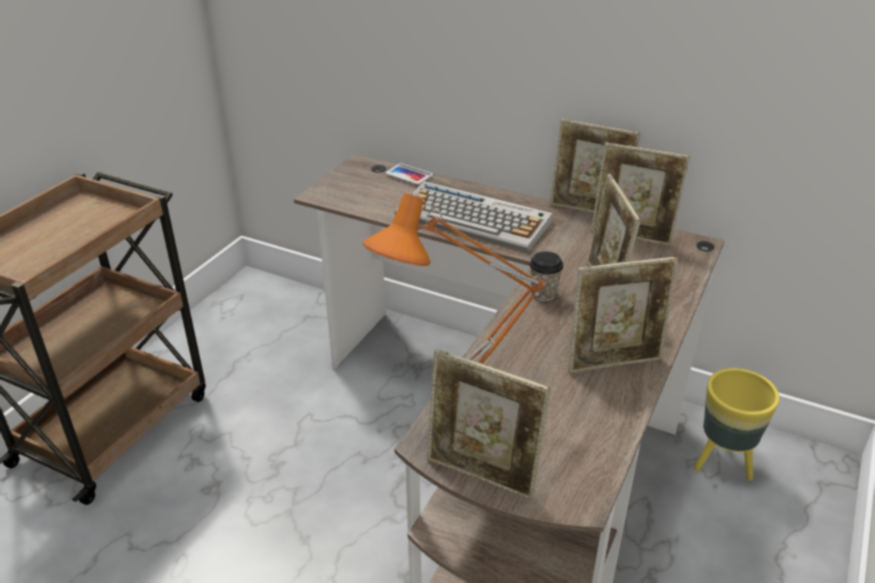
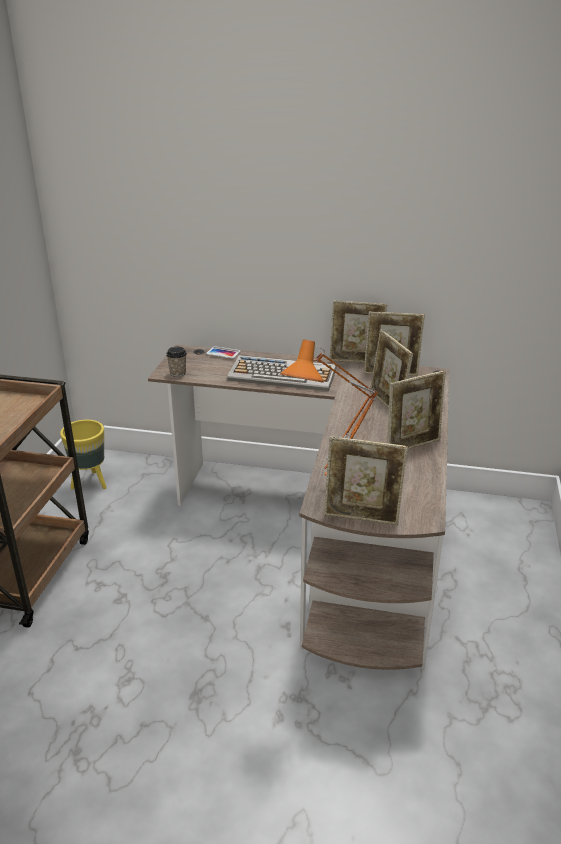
camera: 15 degrees left, 5 degrees down
(543, 294) = (350, 413): cup -> cup (178, 373)
(722, 464) = (468, 521): yellow planter -> yellow planter (90, 483)

